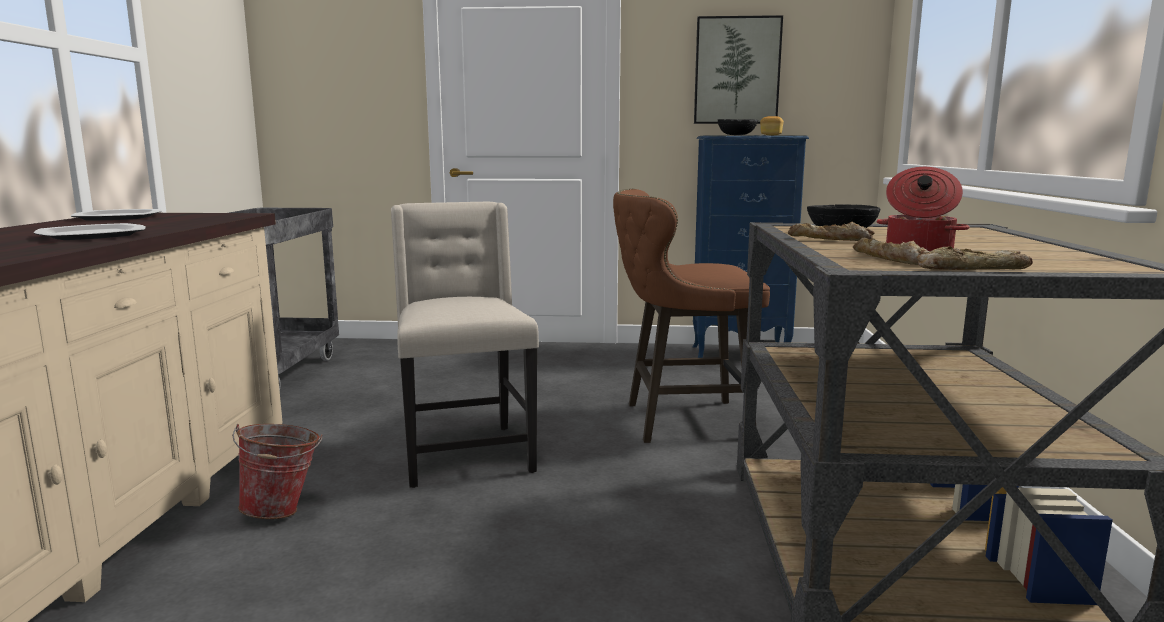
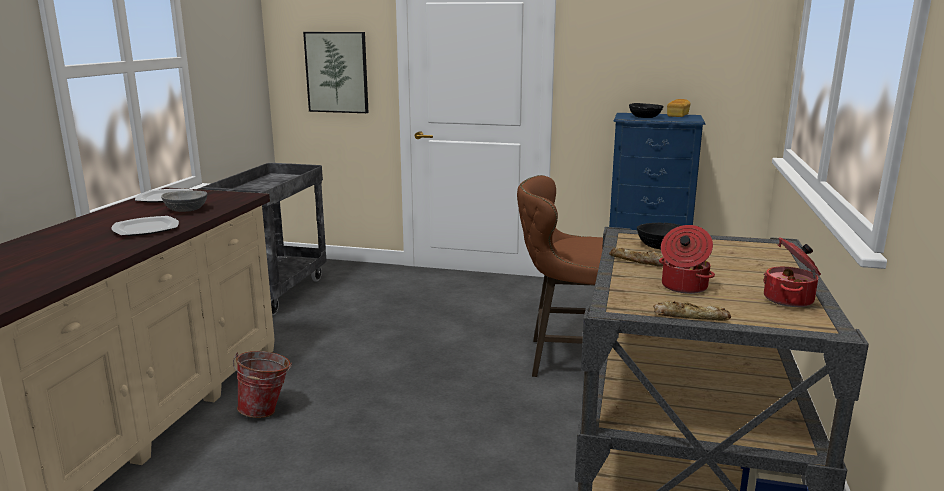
camera: 10 degrees right, 5 degrees up
(153, 223) = (186, 210): none -> grey bowl
(465, 453) = (397, 375): beige chair -> none
(737, 71) = (653, 57): picture -> picture (337, 72)
(889, 259) = (651, 295): bread -> none
(1069, 255) = (790, 299): none -> cooking pot

